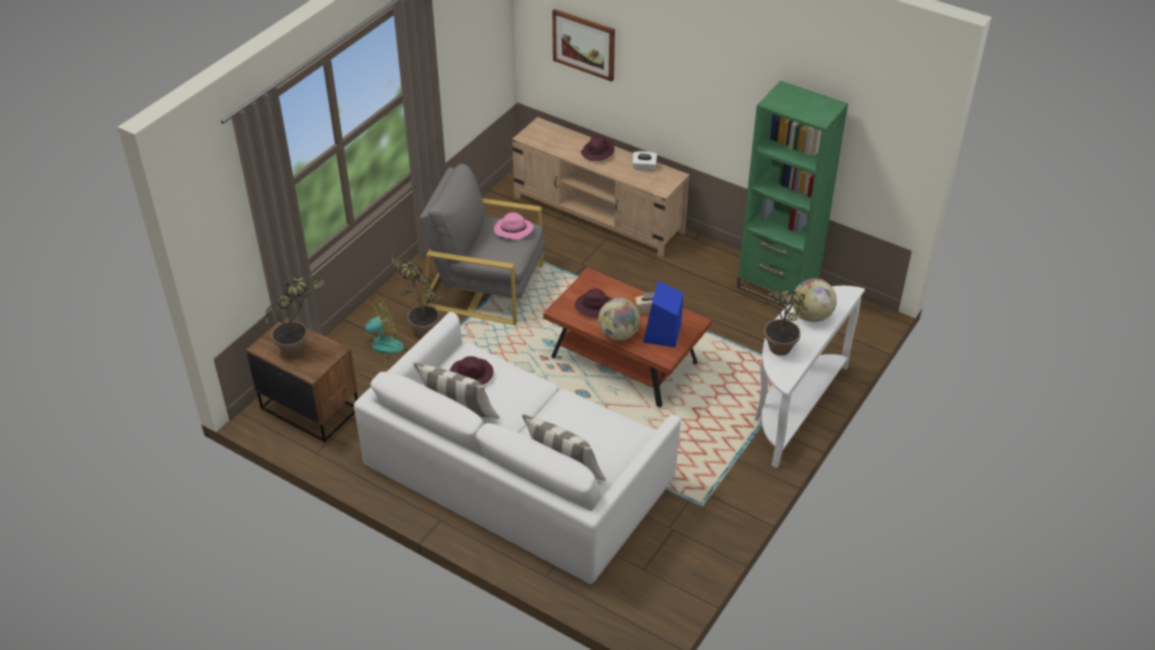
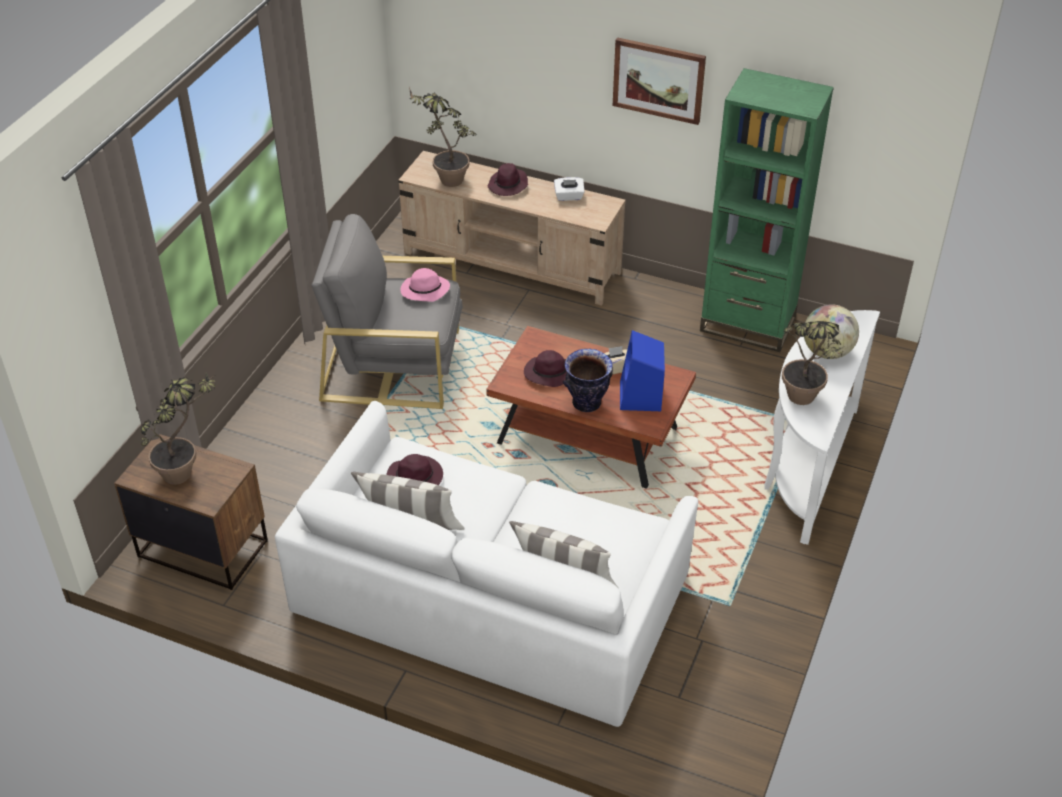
camera: 10 degrees left, 0 degrees up
(380, 348) = (277, 459): fan -> none
(420, 327) = (323, 426): potted plant -> potted plant (445, 177)
(584, 44) = (481, 51): picture -> picture (658, 80)
(618, 334) = (587, 403): globe -> vase

